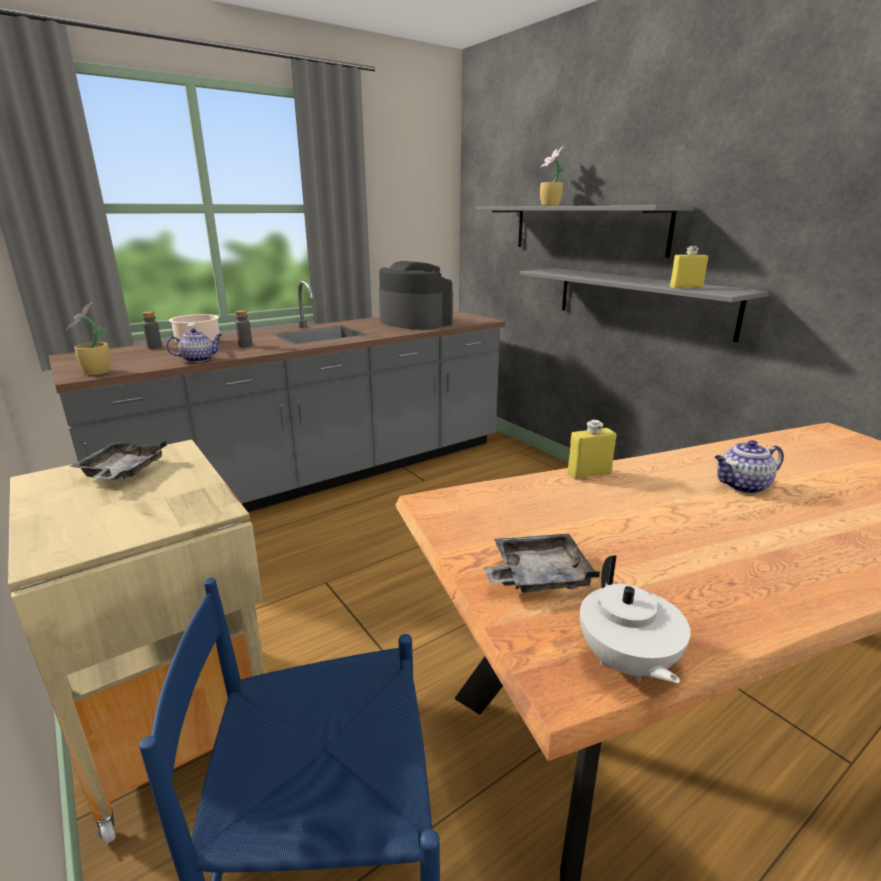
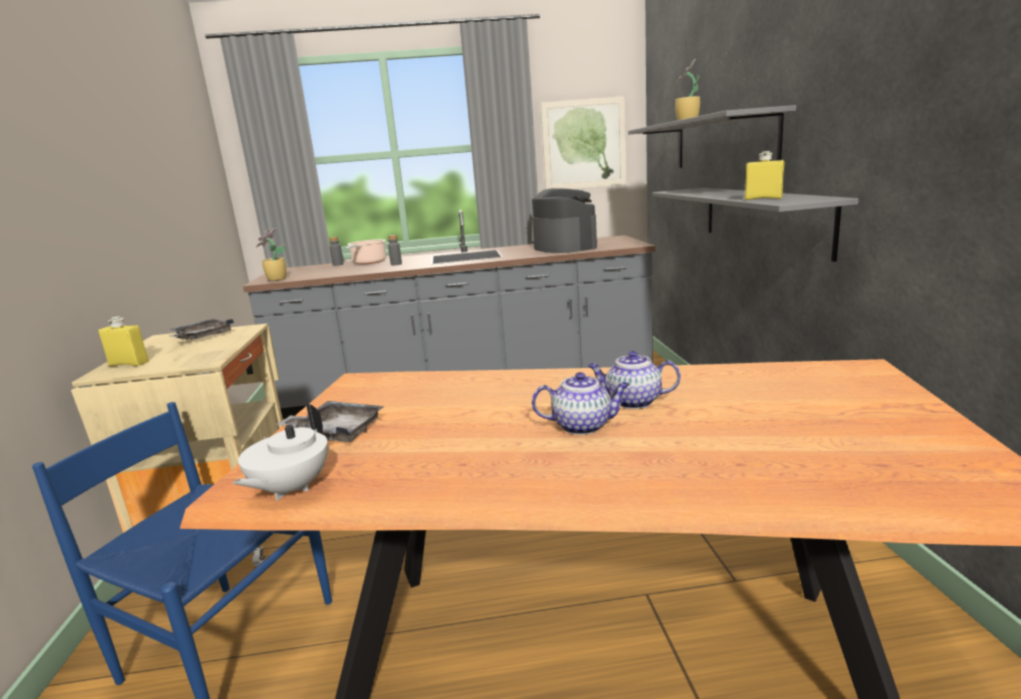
camera: 30 degrees right, 5 degrees down
(198, 359) = (348, 273): teapot -> teapot (583, 426)
(408, 214) = (584, 144): none -> picture
(589, 474) = (508, 375): yellow bottle -> yellow bottle (129, 364)

